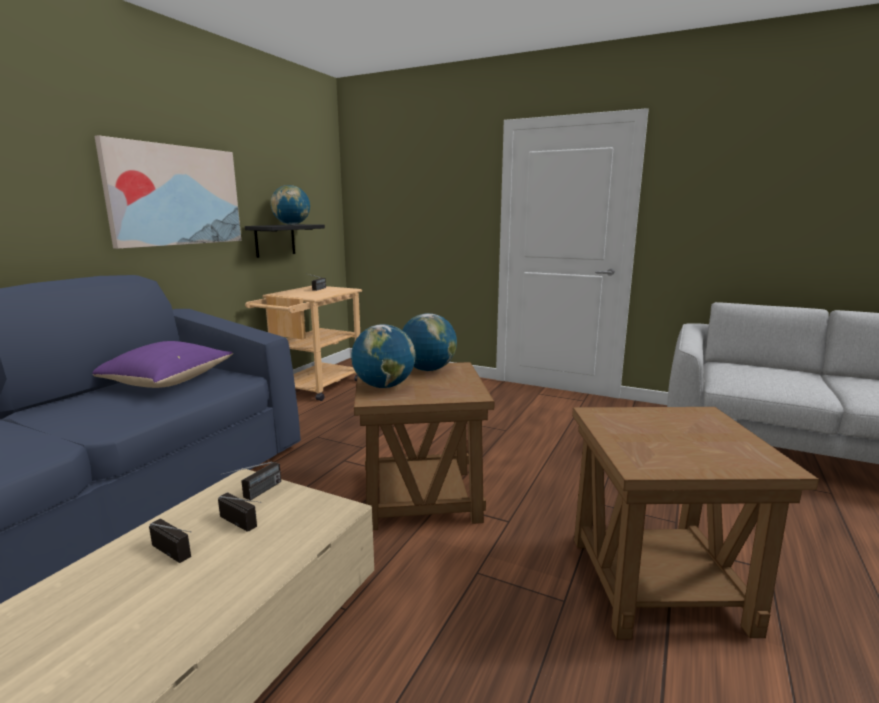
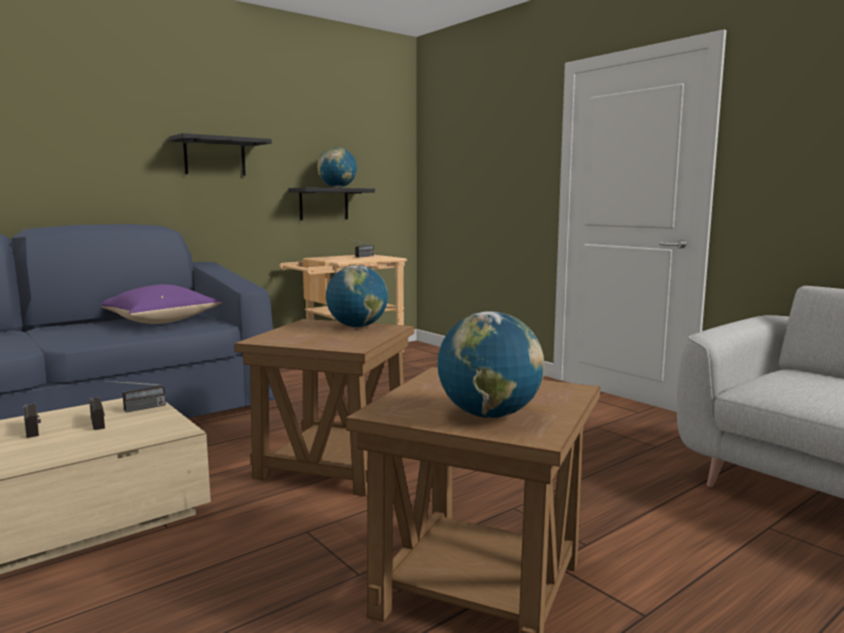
camera: 25 degrees right, 5 degrees down
(175, 195) = (214, 157): picture -> black shelf
(384, 386) = (290, 333): globe -> globe (489, 415)

